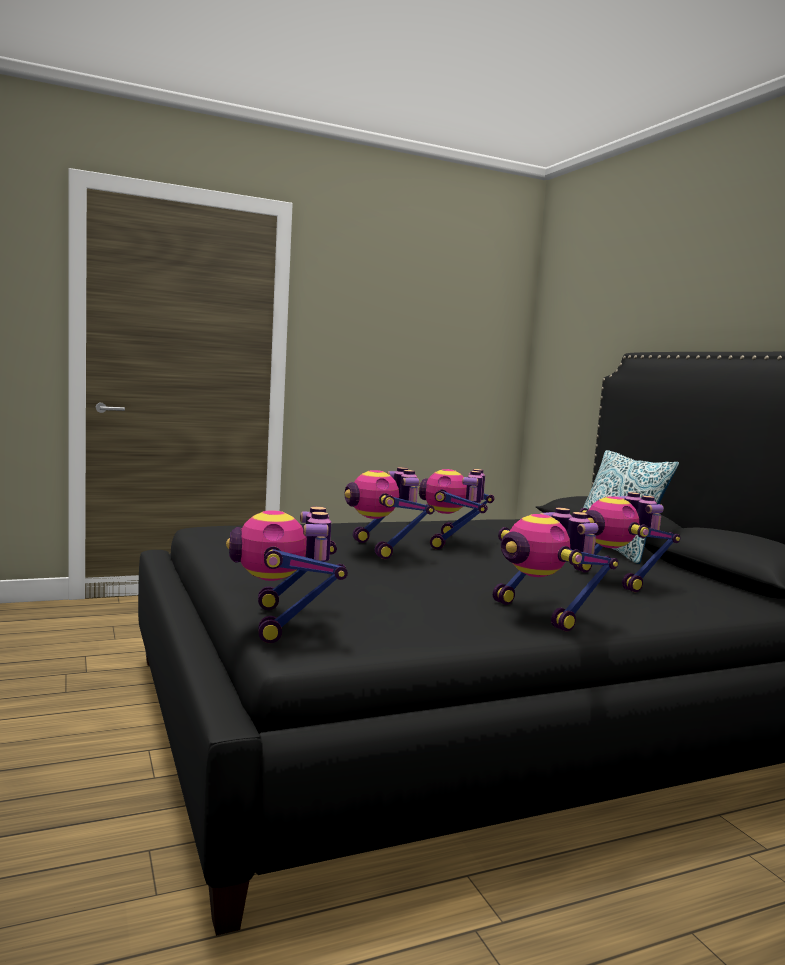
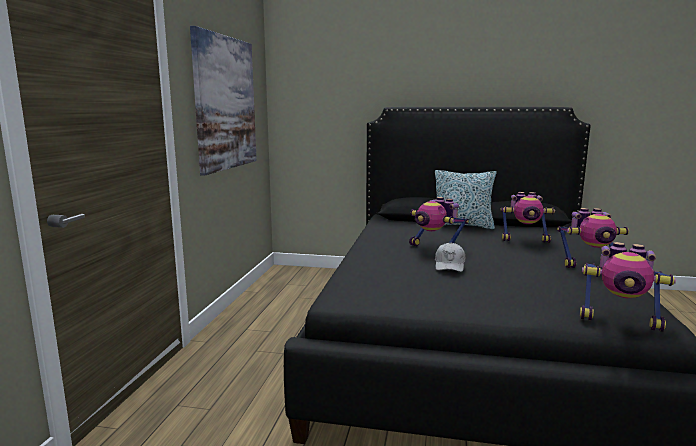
camera: 55 degrees left, 5 degrees up
(382, 549) = (449, 265): toy robot -> white cap
(407, 339) = (225, 103): none -> picture

